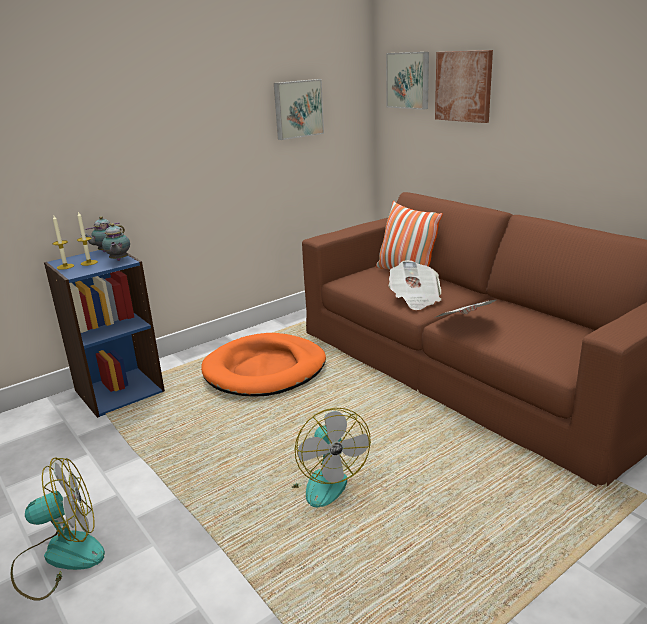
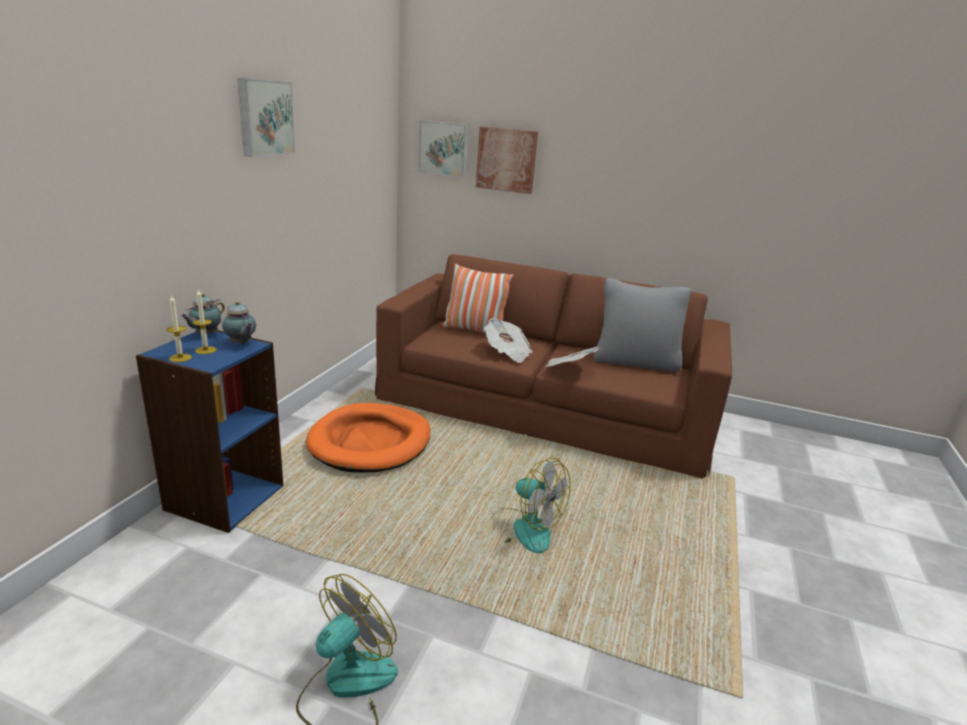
camera: 35 degrees left, 0 degrees up
(297, 109) = (349, 170): picture -> picture (264, 118)
(560, 326) = (635, 362): none -> grey pillow

